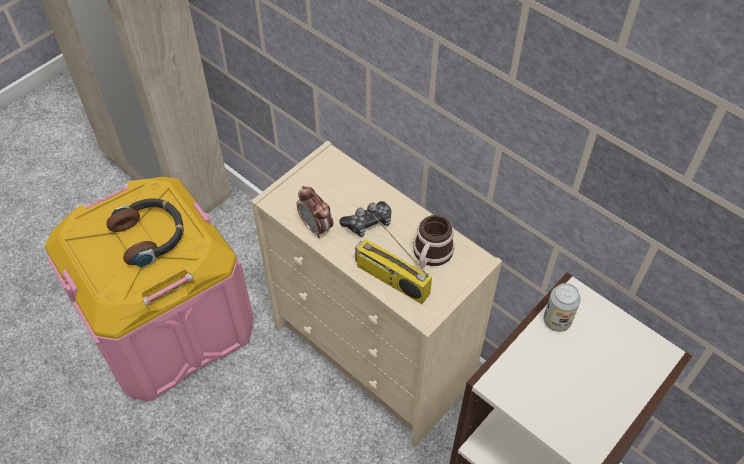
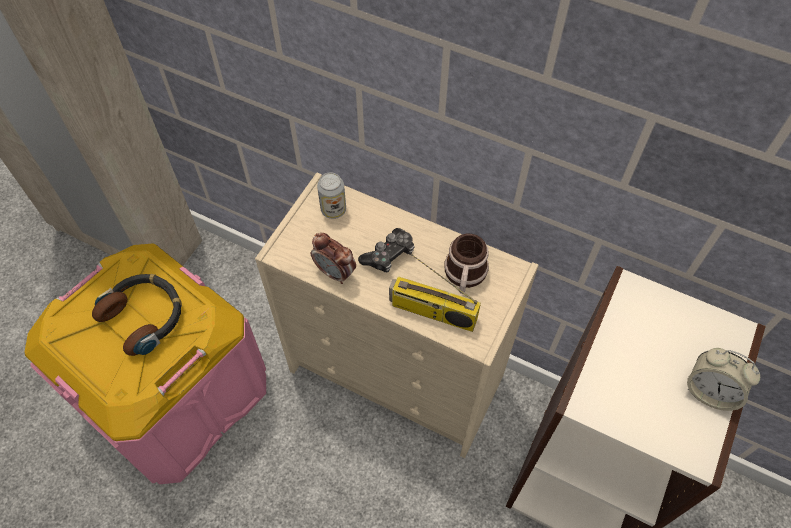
camera: 15 degrees left, 5 degrees up
(556, 321) = (624, 321): can -> can (333, 210)
(617, 399) = (709, 391): none -> alarm clock

